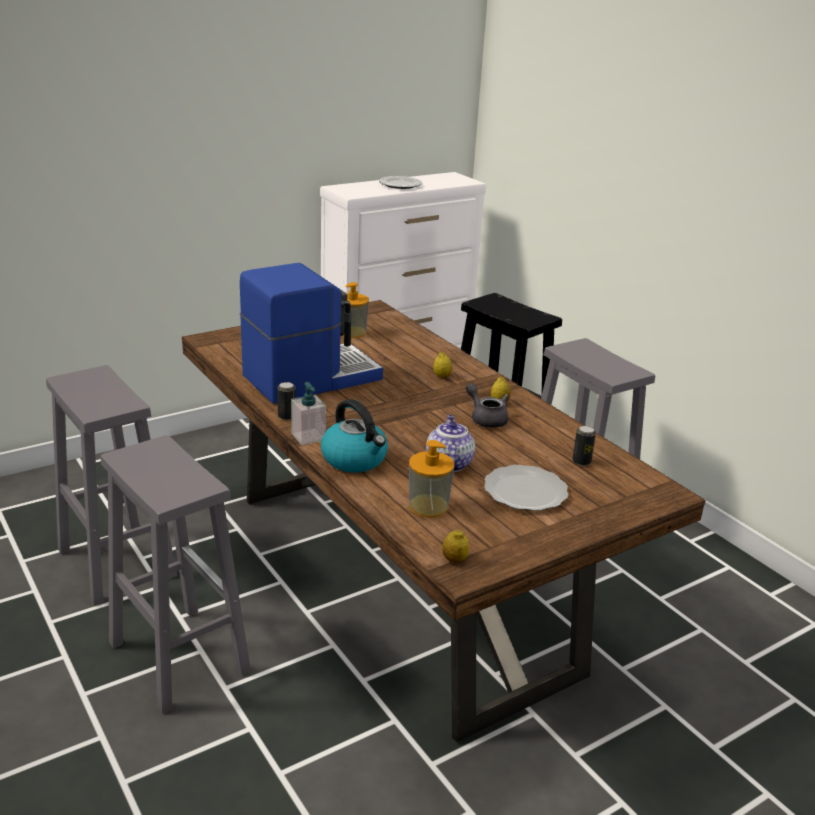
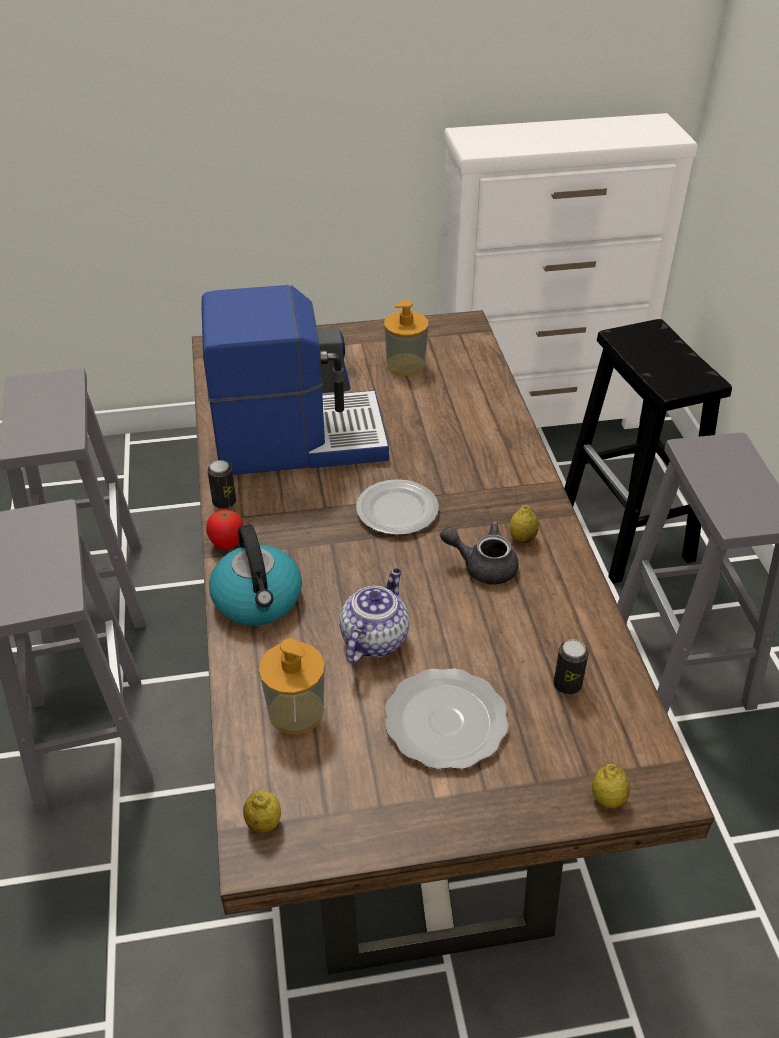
camera: 25 degrees right, 15 degrees up
(308, 437) = (227, 545): soap dispenser -> tomato
(400, 185) = (561, 135): plate -> plate (397, 510)
(442, 376) = (473, 470): lemon -> lemon (608, 798)
(486, 418) = (482, 566): grey teapot -> grey teapot turned 60 degrees counterclockwise

